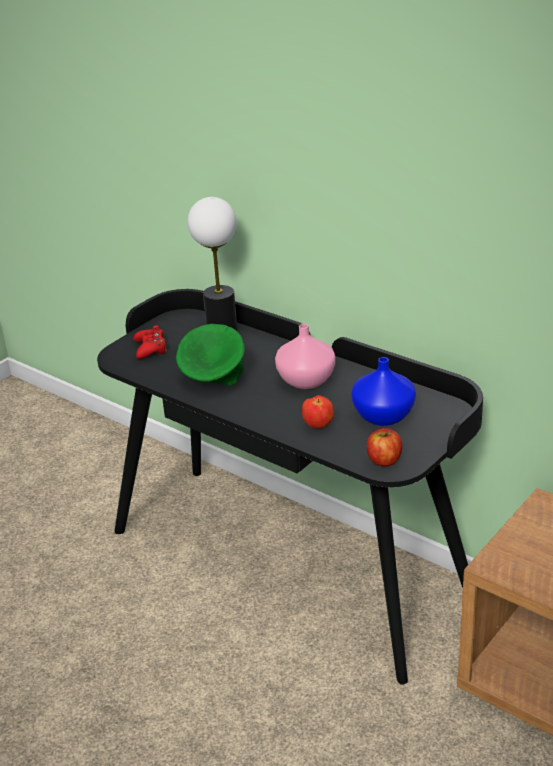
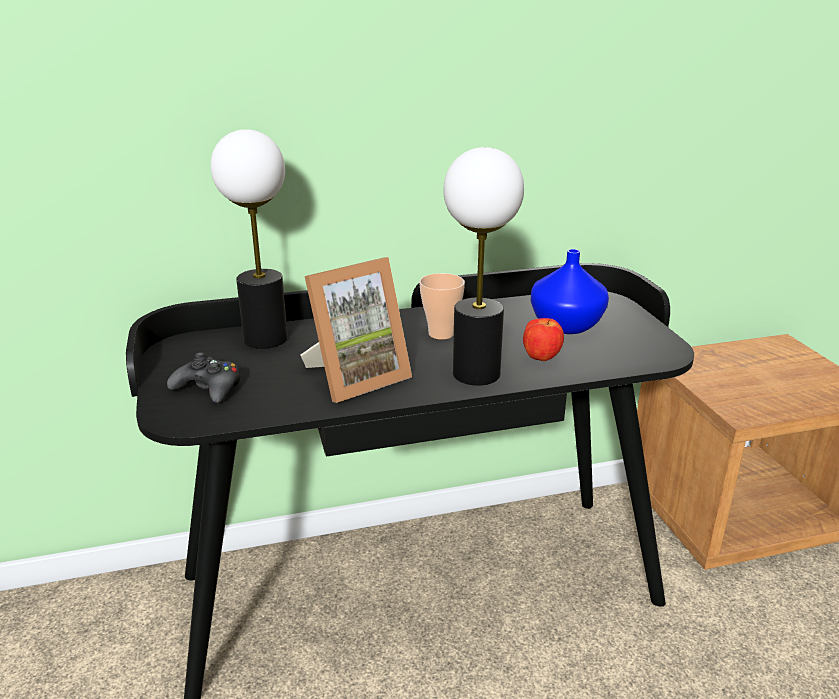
camera: 55 degrees left, 5 degrees down
(151, 348) = (208, 388): red game controller -> black game controller
(214, 380) = (355, 377): green bowl -> picture frame
(267, 413) = (477, 374): none -> table lamp
(305, 380) = (441, 334): pink vase -> cup
(384, 460) = (648, 352): apple -> none

